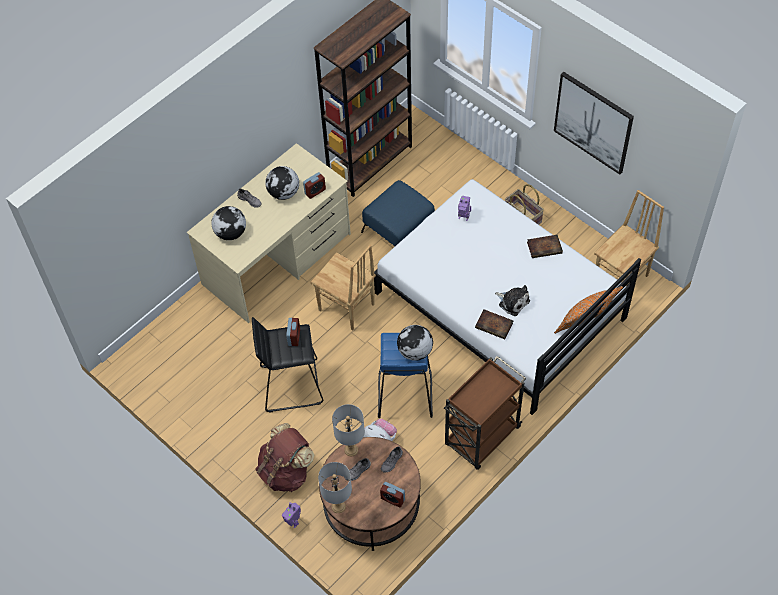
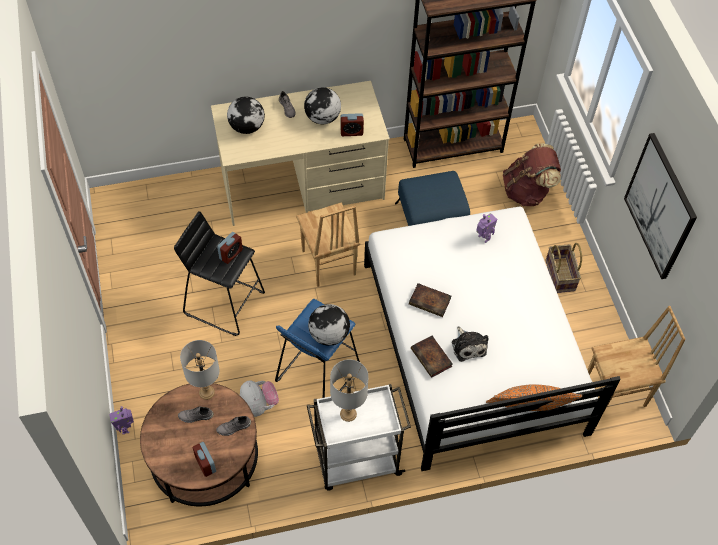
camera: 30 degrees right, 0 degrees up
(286, 471) = (157, 378): brown backpack -> brown backpack (527, 191)
(338, 506) = (152, 438): grey table lamp -> grey table lamp (348, 414)
(481, 437) = (356, 461): brown cart -> white cart
(545, 247) = (543, 312): book -> book (431, 301)

